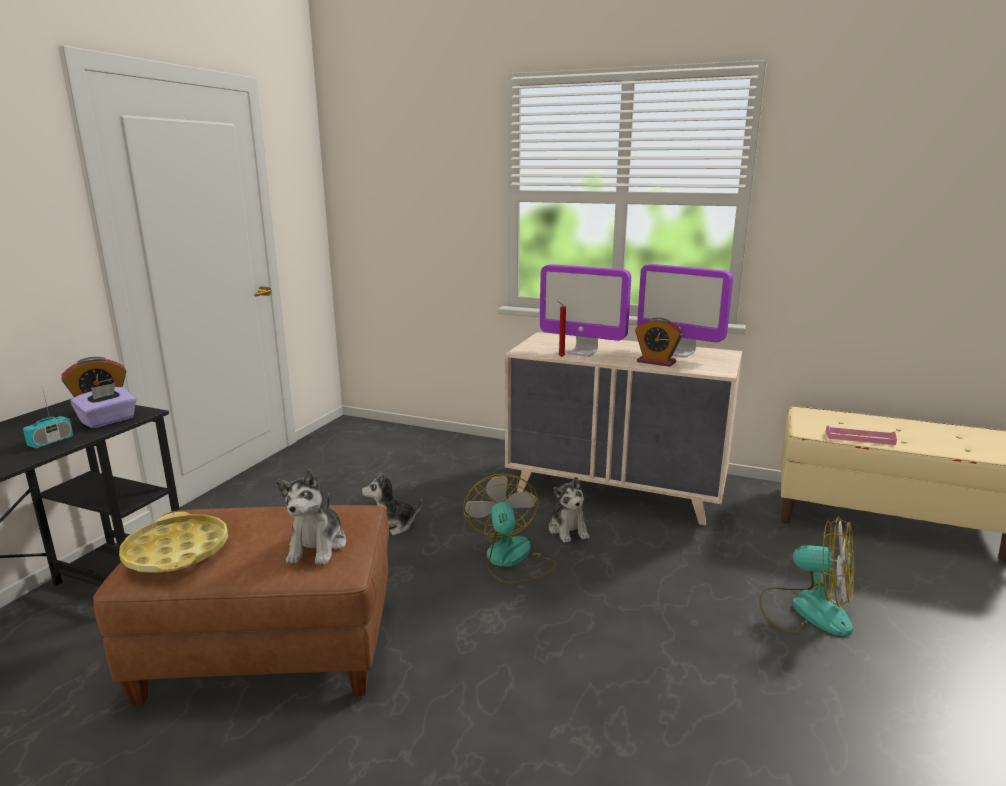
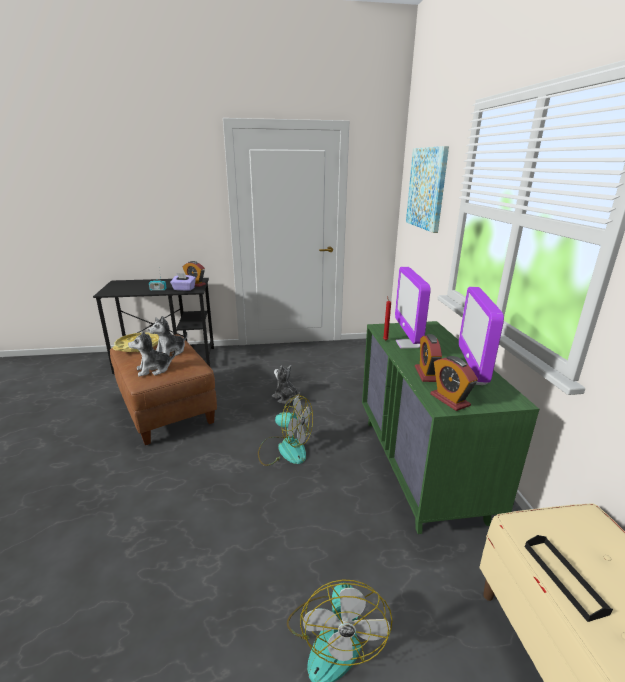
camera: 60 degrees right, 5 degrees up
(413, 180) = (427, 188): none -> picture
(511, 560) = (285, 449): fan -> fan turned 60 degrees clockwise
(568, 530) = (339, 461): plush toy -> plush toy (170, 352)
(617, 490) = (420, 467): beige dresser -> green dresser
(711, 367) = (449, 400): none -> alarm clock
(859, 438) = (563, 578): pink tray -> black tray

